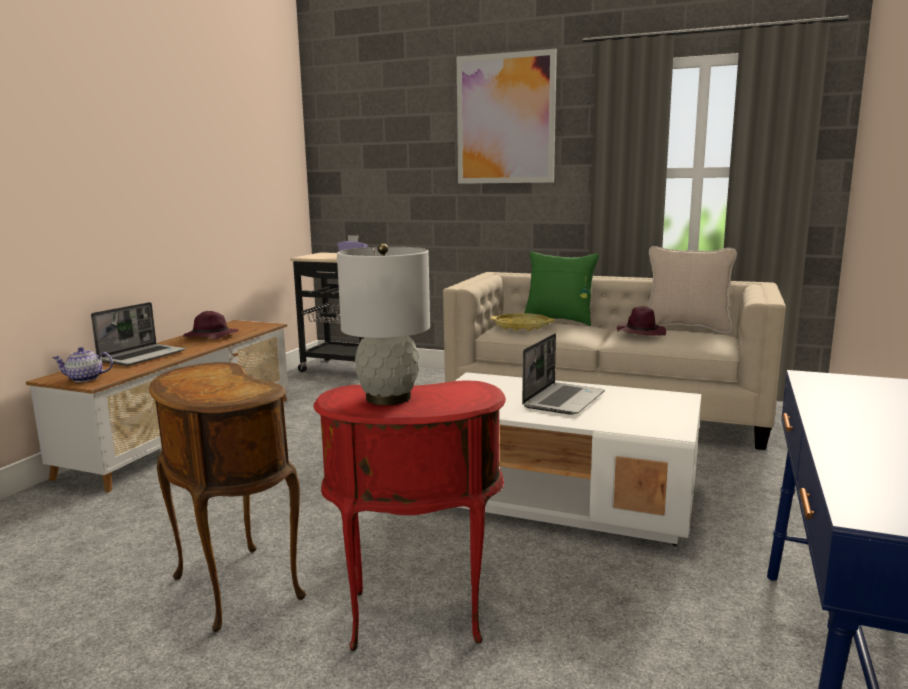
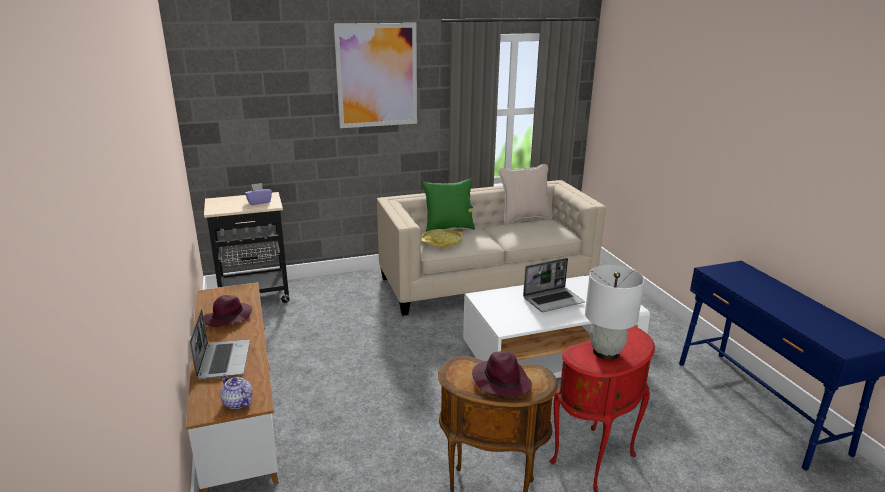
camera: 40 degrees left, 10 degrees up
(84, 379) = (237, 402): teapot -> teapot turned 90 degrees clockwise
(563, 400) = (553, 300): laptop -> laptop turned 75 degrees clockwise
(640, 333) = (515, 231): purple hat -> purple hat (501, 381)

